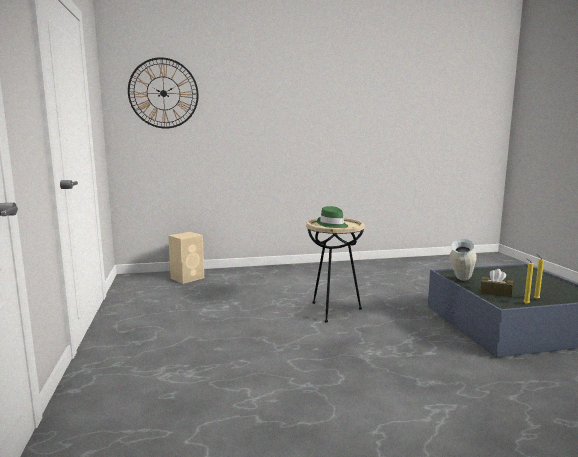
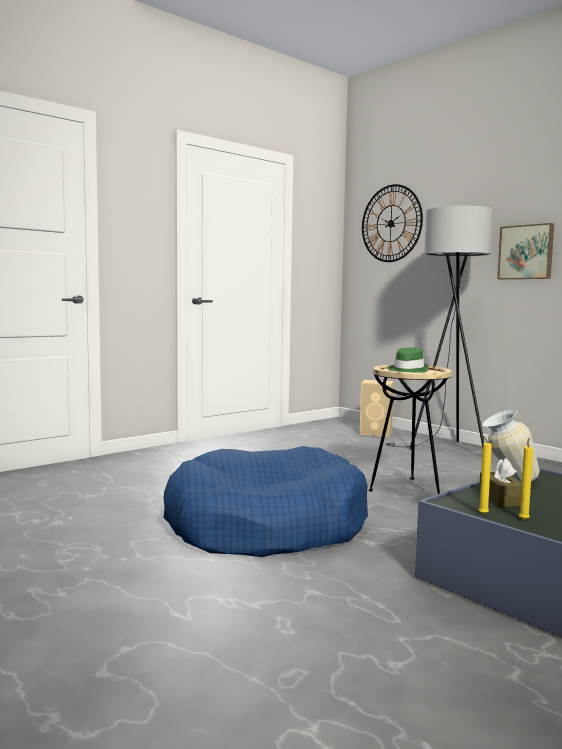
camera: 60 degrees right, 5 degrees down
(260, 275) = (445, 449): none -> grey floor lamp
(290, 125) = (526, 252): none -> picture
(378, 380) = (266, 526): none -> blue dog bed

